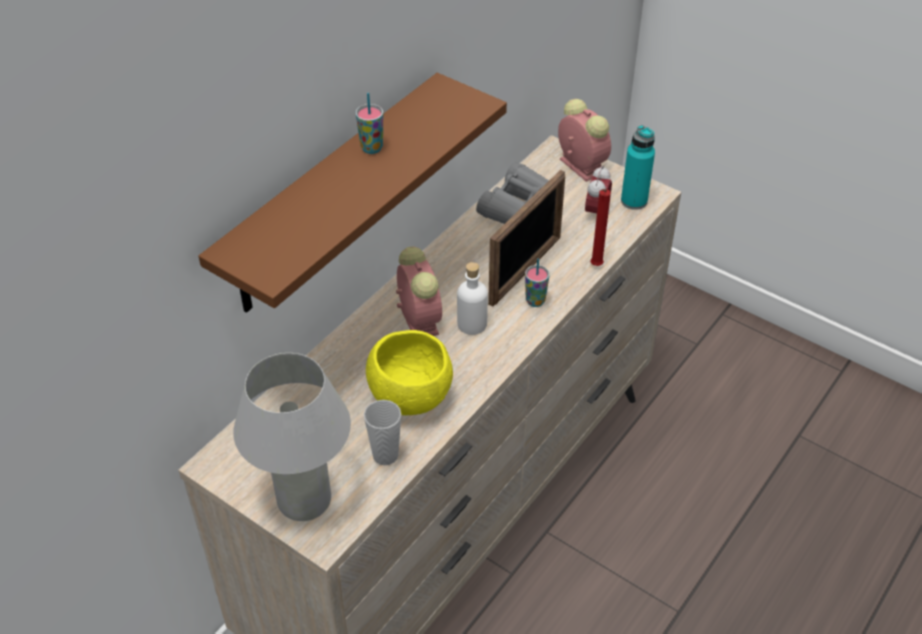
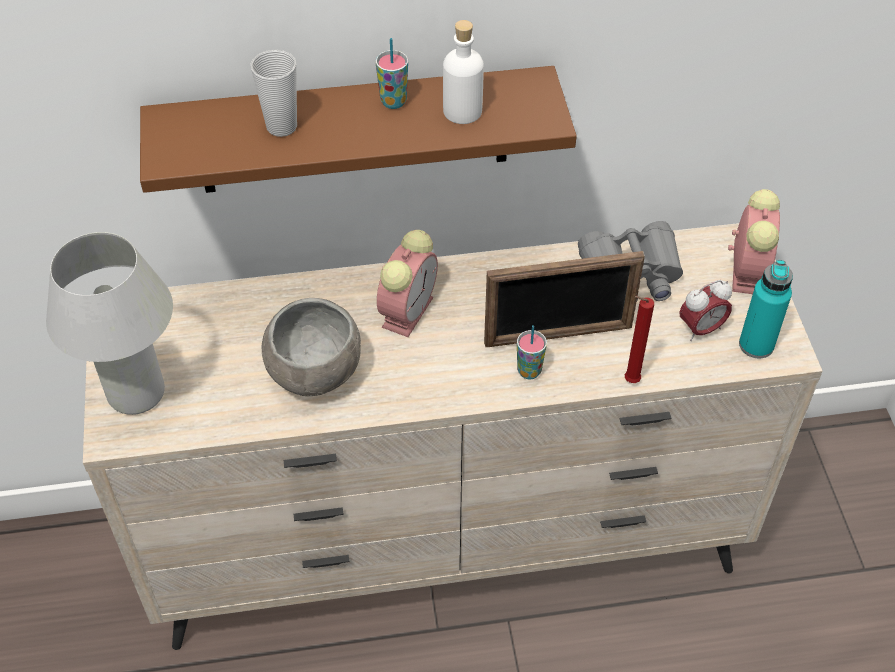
camera: 45 degrees right, 5 degrees up
(385, 455) = (236, 407): cup -> cup (281, 126)
(409, 396) = (316, 373): yellow bowl -> grey bowl
(472, 324) = (447, 349): white bottle -> white bottle (462, 111)

